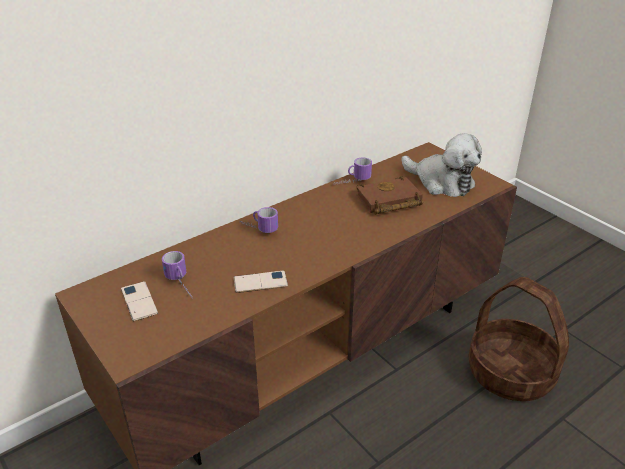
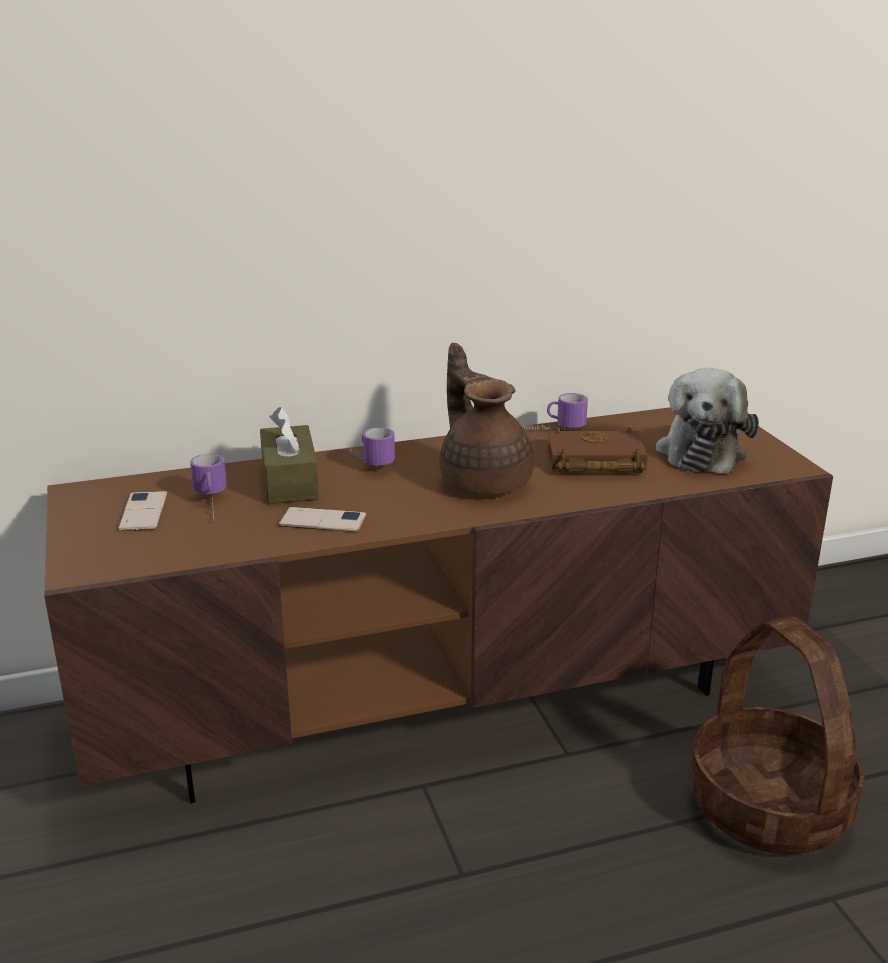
camera: 20 degrees right, 10 degrees down
(219, 255) = (290, 481): none -> brown tissue box
(336, 229) = (484, 480): none -> brown teapot
(441, 182) = (702, 451): plush toy -> plush toy turned 45 degrees clockwise

